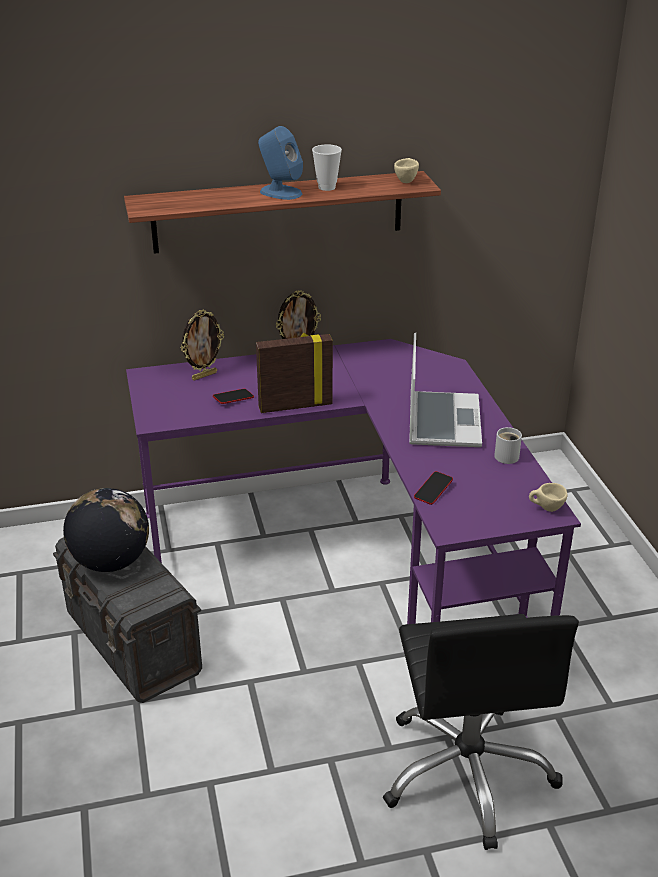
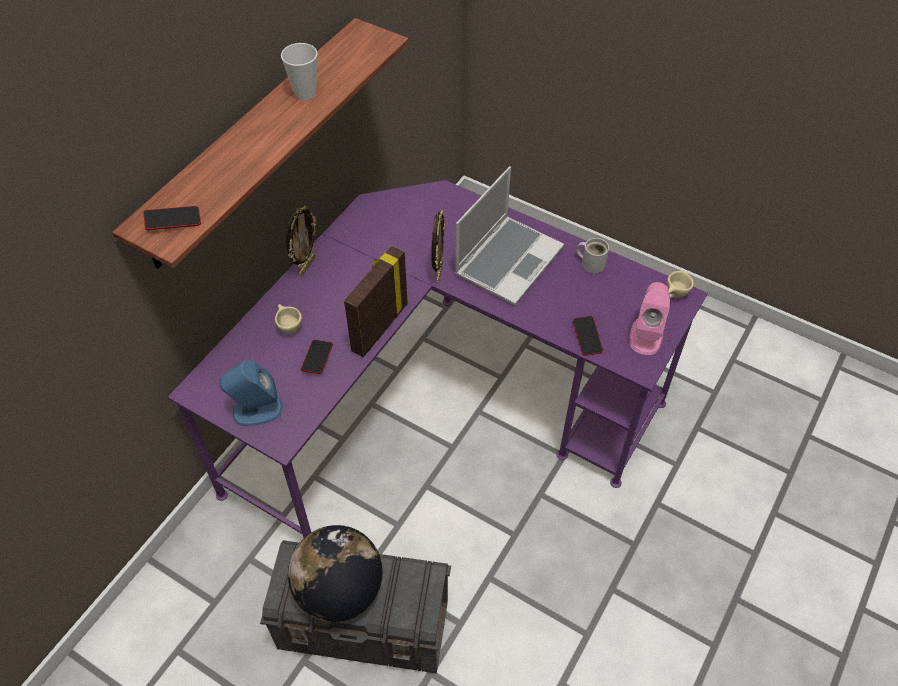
camera: 45 degrees left, 20 degrees up
(159, 203) = (173, 221): none -> phone
(204, 375) = (255, 350): picture frame -> picture frame (438, 271)
(280, 192) = (272, 127): blue speaker -> blue speaker (256, 410)
(406, 180) = (361, 41): beige cup -> beige cup (288, 327)
(442, 421) = (508, 260): laptop -> laptop turned 75 degrees clockwise
(468, 772) = (696, 518): black office chair -> none
(483, 515) = (646, 335): none -> pink speaker

